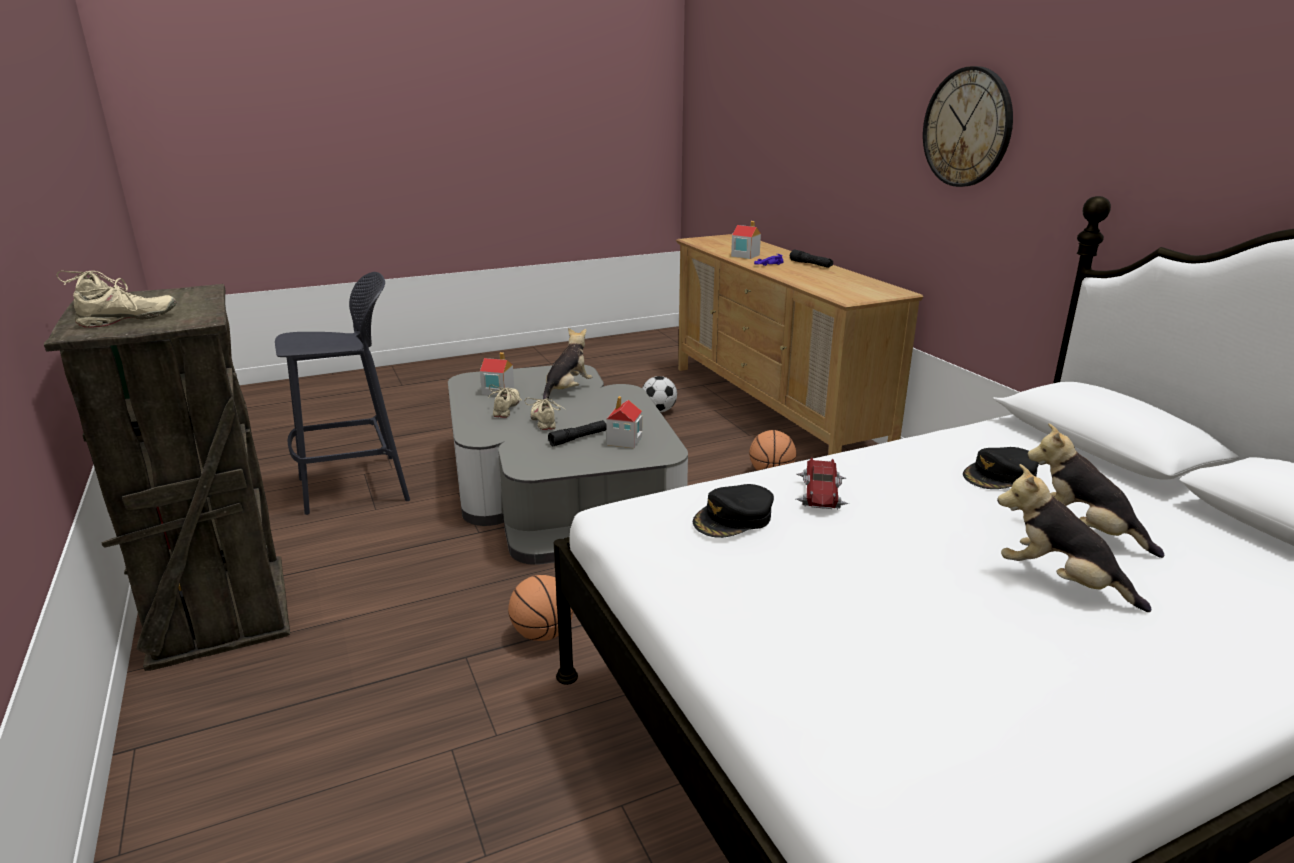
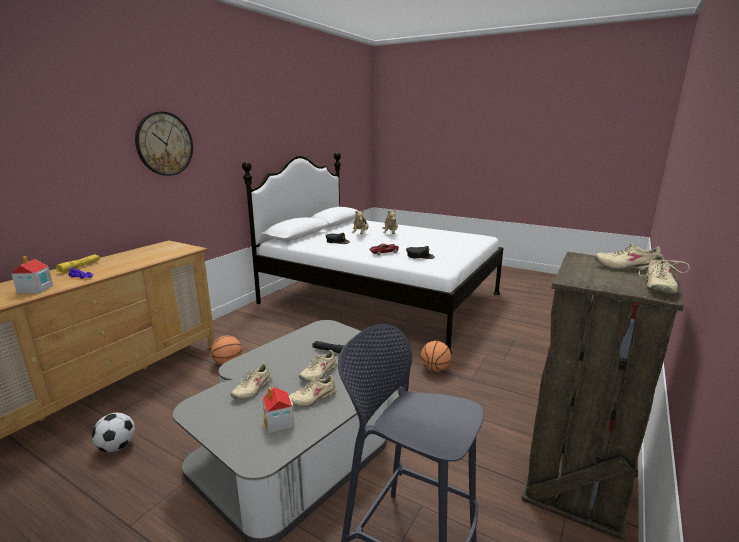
camera: 125 degrees left, 5 degrees down
(567, 390) = (252, 389): plush toy -> beige shoe
(624, 441) = (321, 338): toy house -> none
(810, 264) = (79, 267): black flashlight -> yellow flashlight

